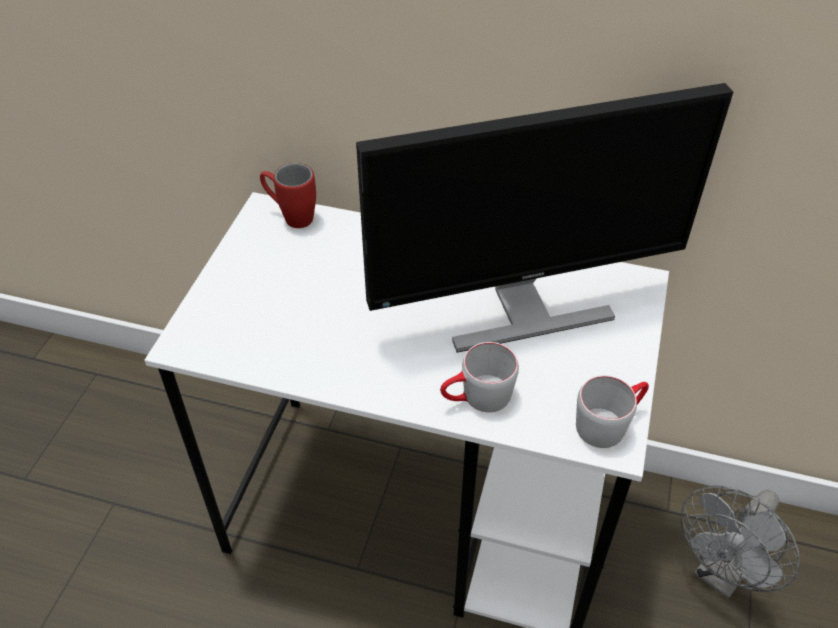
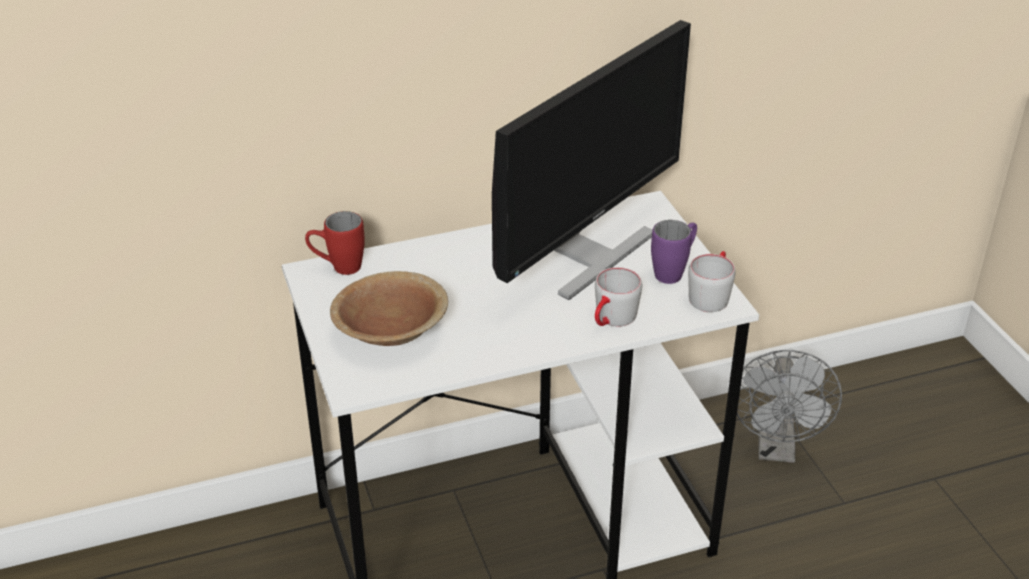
camera: 35 degrees left, 10 degrees down
(268, 303) = (390, 332): none -> brown bowl
(594, 374) = (674, 271): none -> purple mug

